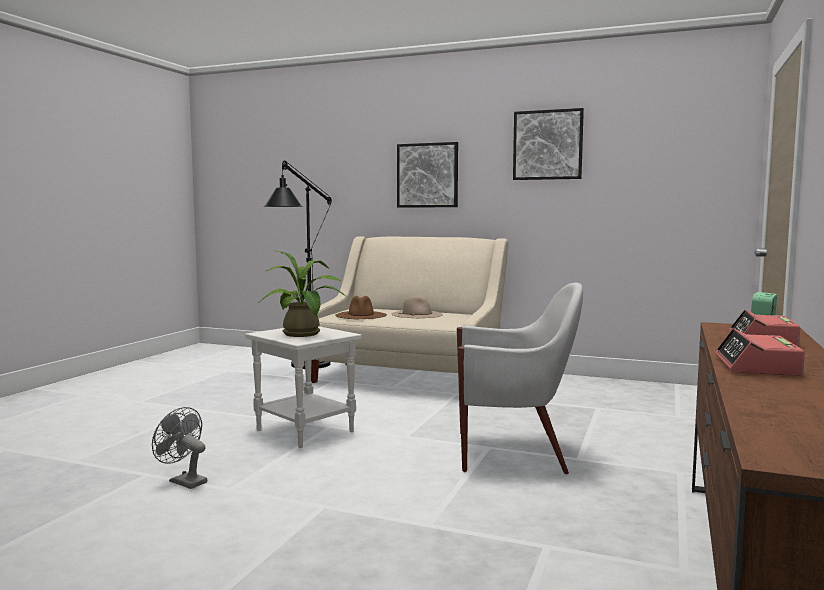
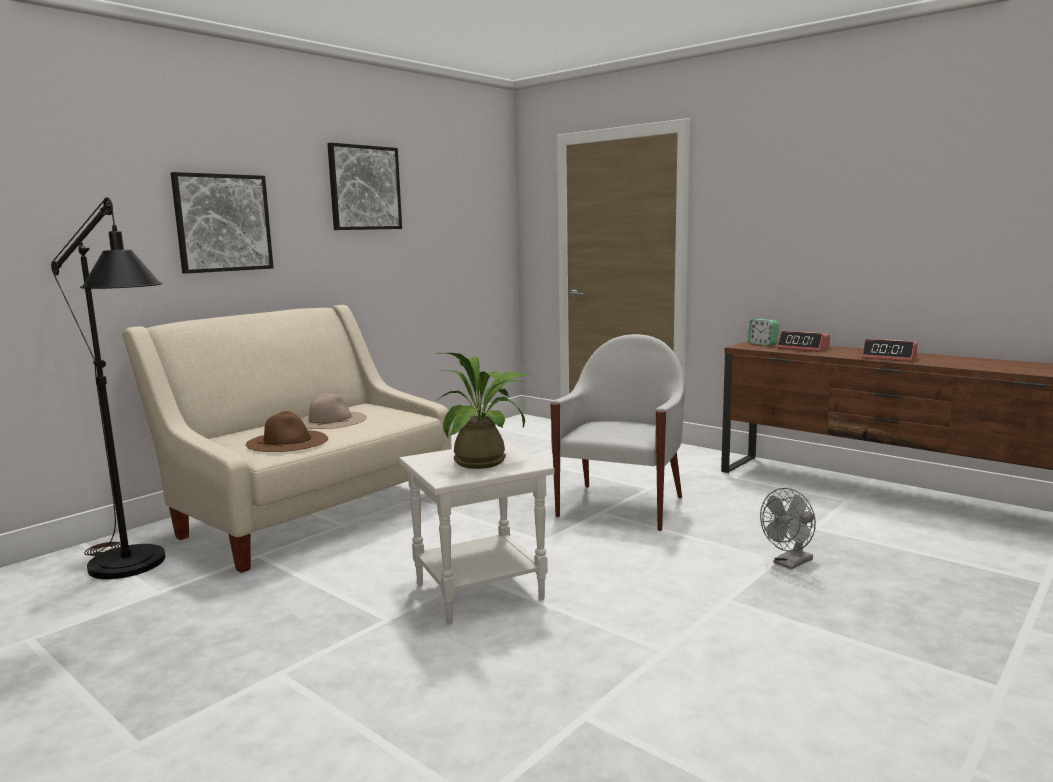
camera: 70 degrees left, 5 degrees up
(183, 481) = (626, 684): grey fan -> grey fan (789, 563)

